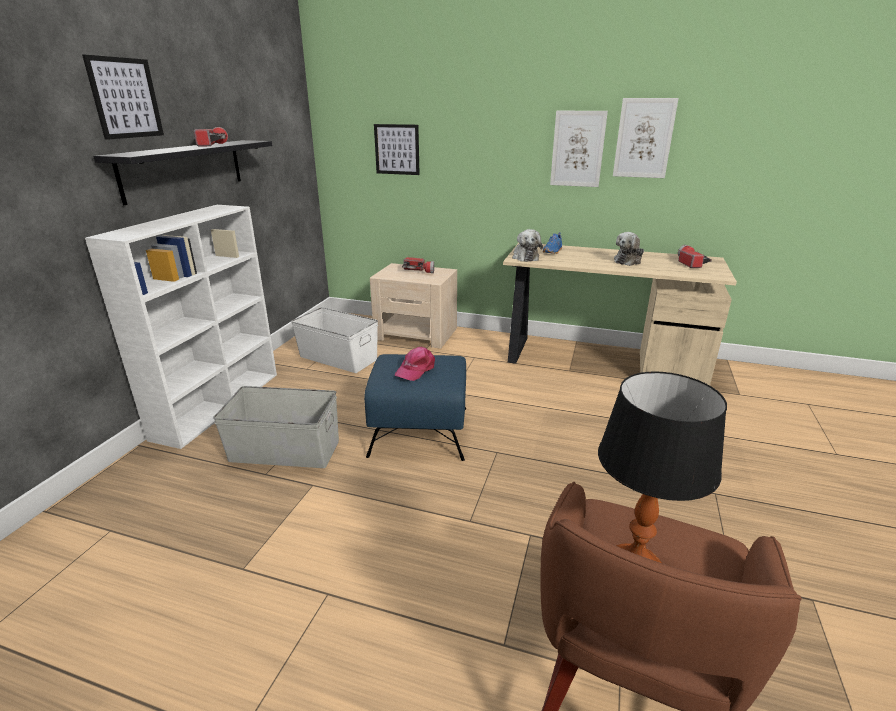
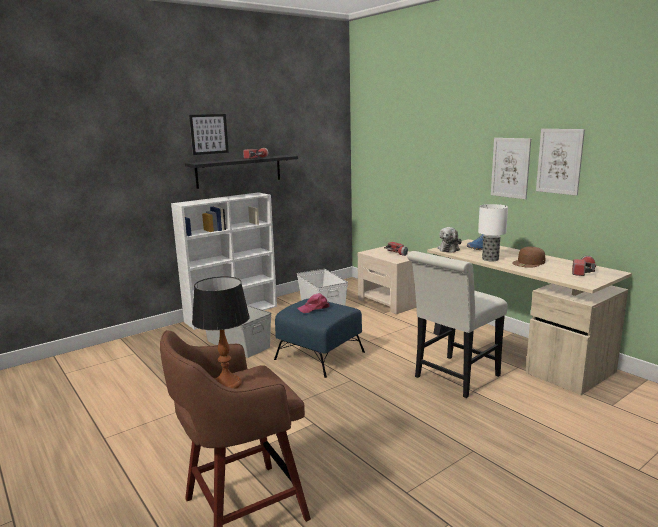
camera: 35 degrees right, 10 degrees down
(397, 149) = (395, 162): picture -> none
(588, 263) = (490, 259): none -> table lamp
(592, 411) = (453, 378): none -> white chair
(628, 261) = (529, 262): plush toy -> brown cap

